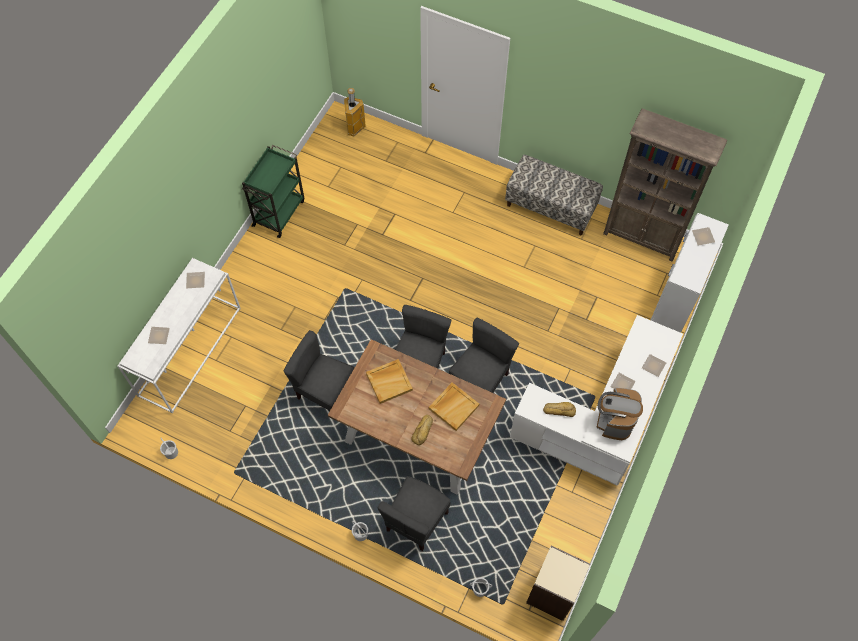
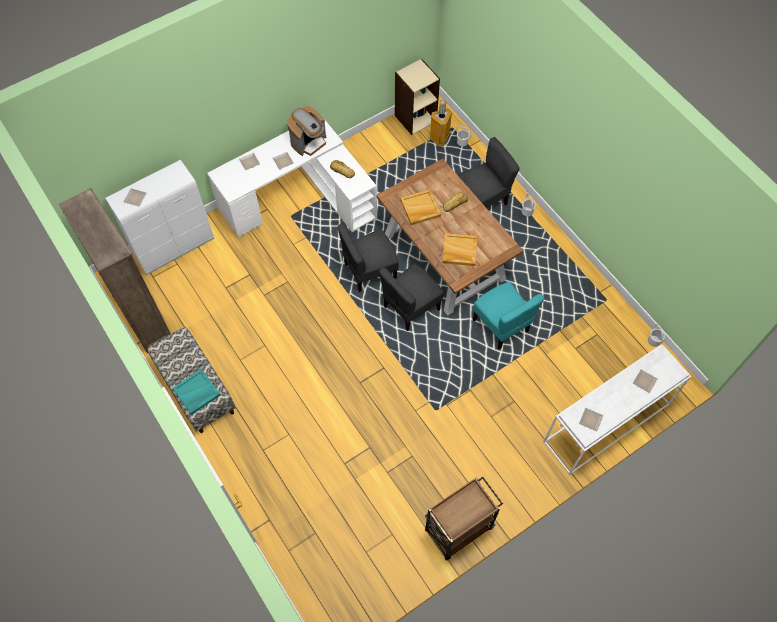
camera: 150 degrees left, 0 degrees up
(279, 212) = (457, 530): green cart -> brown cart
(326, 392) = (501, 325): grey chair -> turquoise chair
(354, 128) = (322, 597): trash can -> trash can (440, 138)
(535, 173) = (196, 392): none -> turquoise tray

